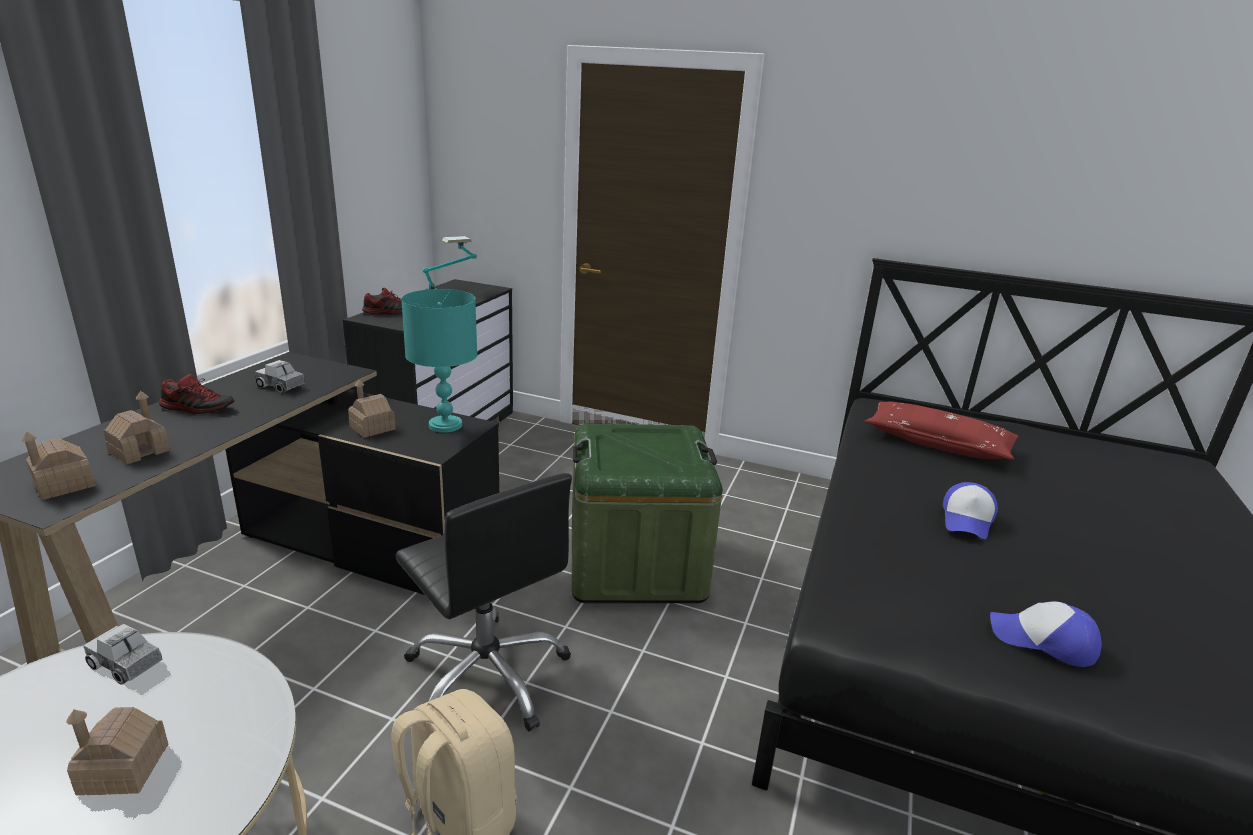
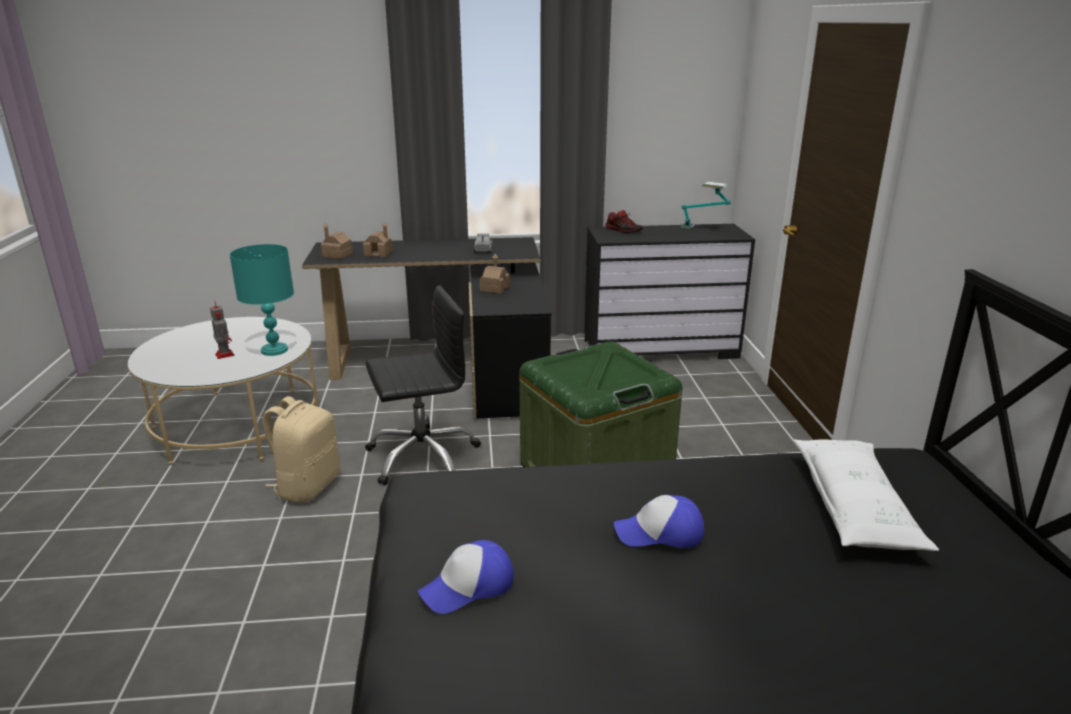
camera: 65 degrees right, 0 degrees up
(123, 769) = (224, 354): toy house -> toy robot
(126, 664) = (282, 331): toy truck -> none
(198, 408) = (434, 246): shoe -> none
(445, 425) = (524, 302): turquoise table lamp -> turquoise table lamp (273, 350)
(487, 675) = (422, 456): black office chair -> black office chair turned 135 degrees counterclockwise
(937, 443) = (854, 507): red pillow -> white pillow
(1042, 640) = (468, 587): cap -> cap turned 120 degrees counterclockwise

